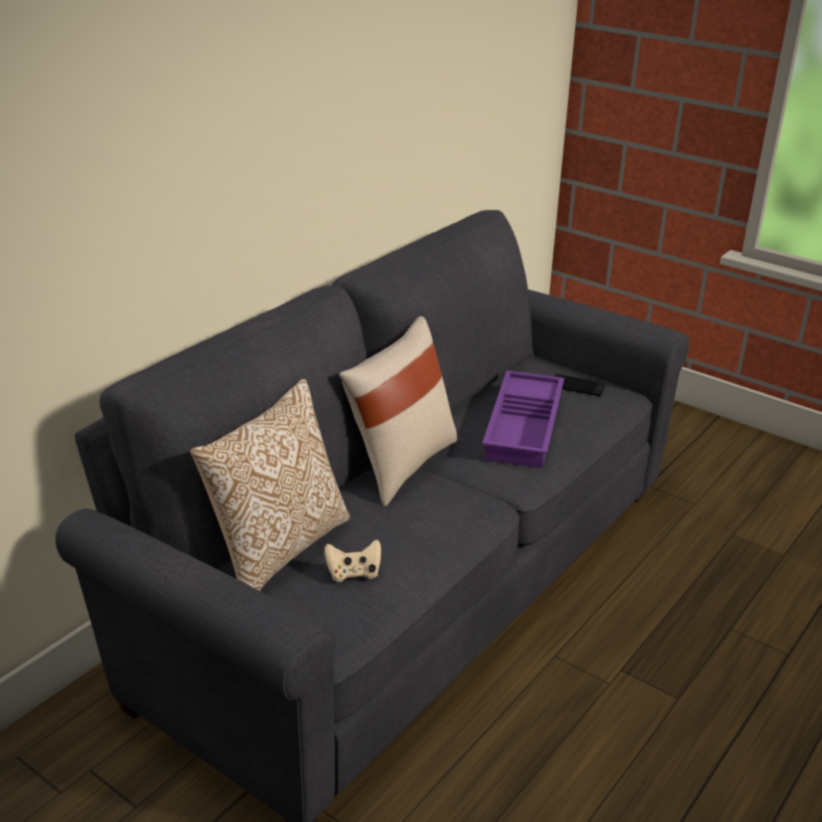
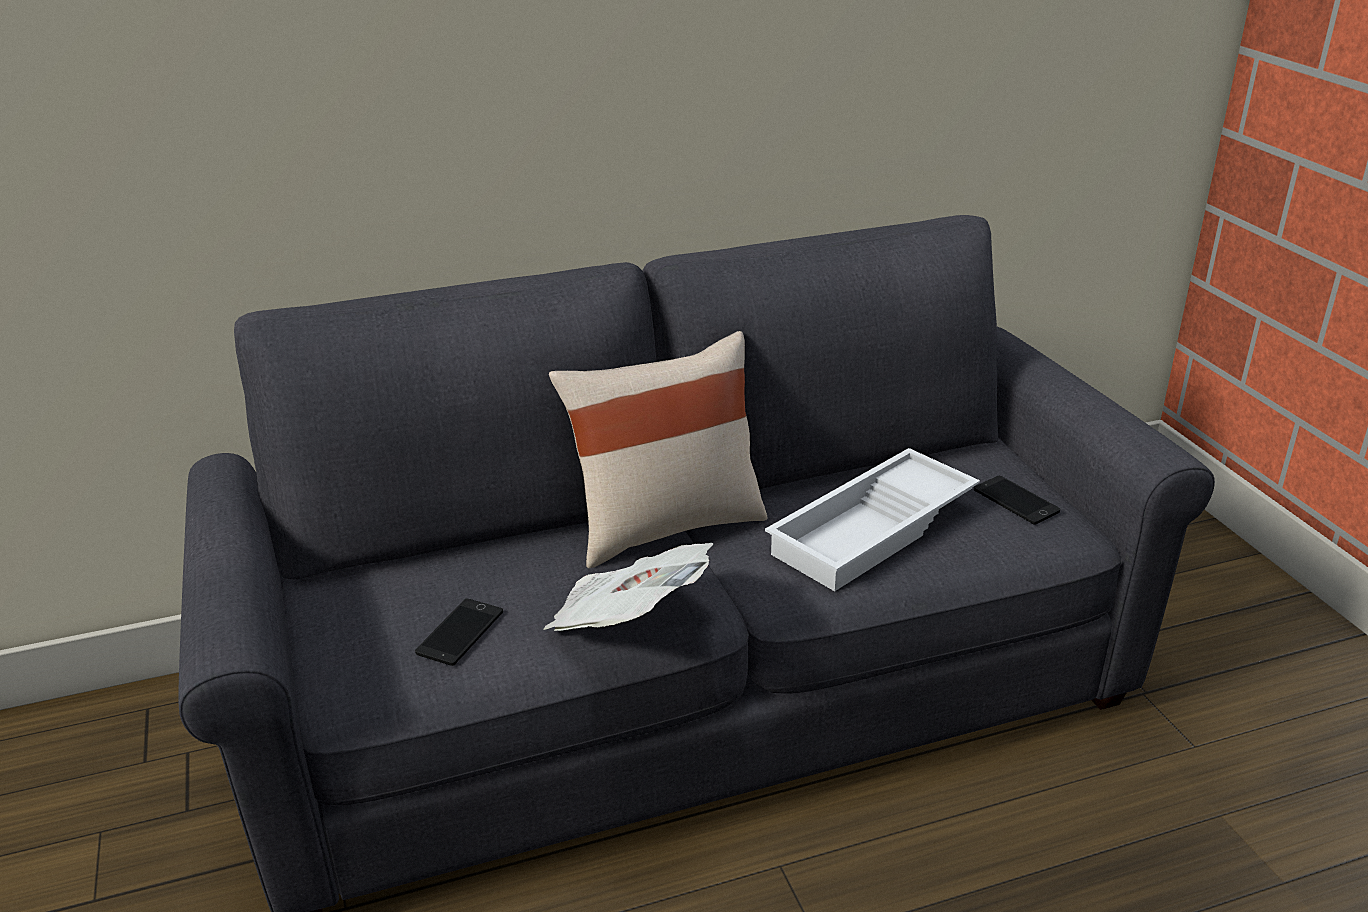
camera: 35 degrees right, 0 degrees up
(277, 549) = (418, 573): pillow -> none
(353, 573) = (460, 632): beige game controller -> phone
(449, 528) = (628, 623): none -> newspaper
(525, 427) = (874, 531): purple tray -> white tray

